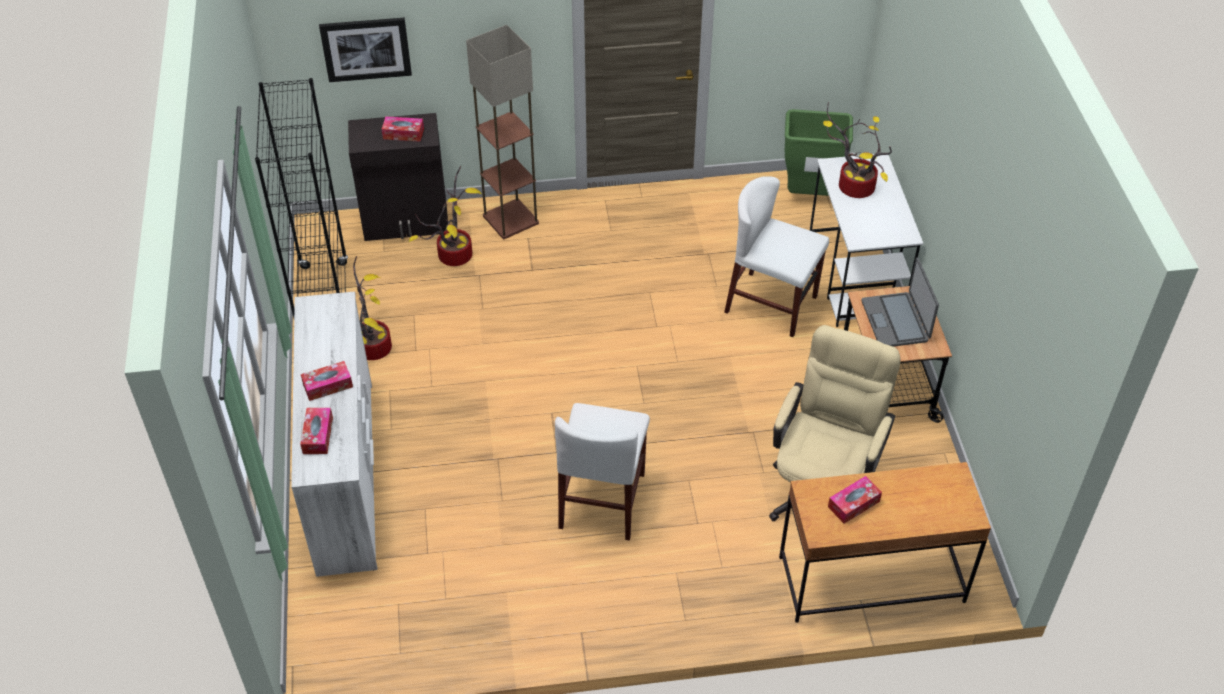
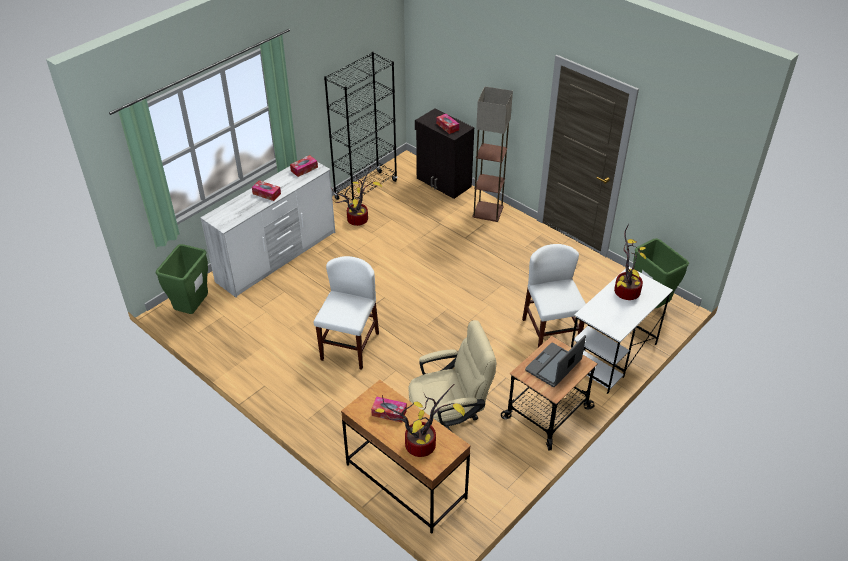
camera: 50 degrees right, 5 degrees down
(318, 435) = (235, 207): tissue box -> tissue box (304, 169)
(343, 633) = (193, 308): none -> green trash can
(366, 48) = (449, 70): picture -> none
(454, 253) = (443, 208): potted plant -> potted plant (422, 443)
(602, 500) = (350, 346): white chair -> white chair turned 135 degrees clockwise

